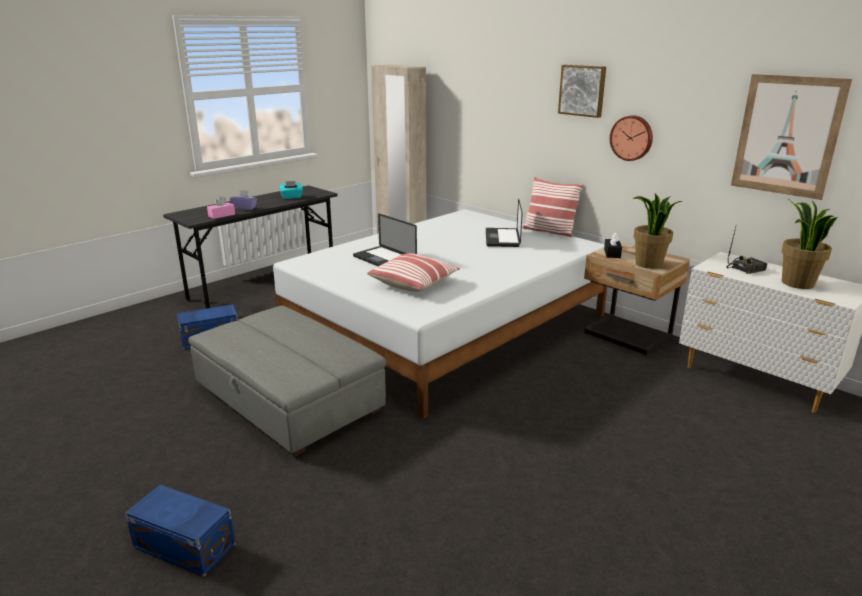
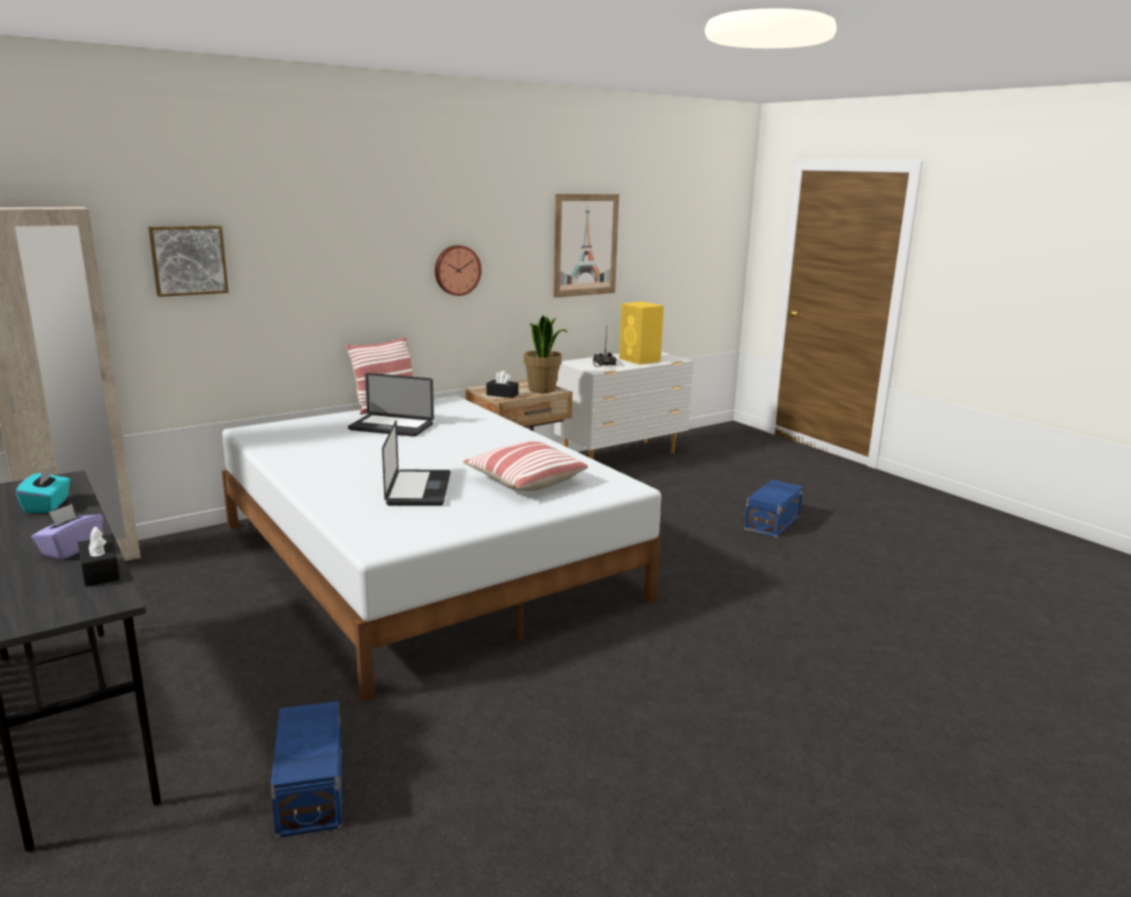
camera: 80 degrees left, 5 degrees down
(184, 547) = (912, 770): blue storage box -> blue storage box (773, 522)
(221, 215) = (100, 572): pink tissue box -> black tissue box
(288, 397) = (583, 693): grey ottoman -> none
(384, 259) = (418, 489): laptop -> laptop turned 60 degrees counterclockwise
(582, 90) = (390, 223): picture -> picture (188, 260)
(797, 283) = (640, 360): potted plant -> yellow speaker

